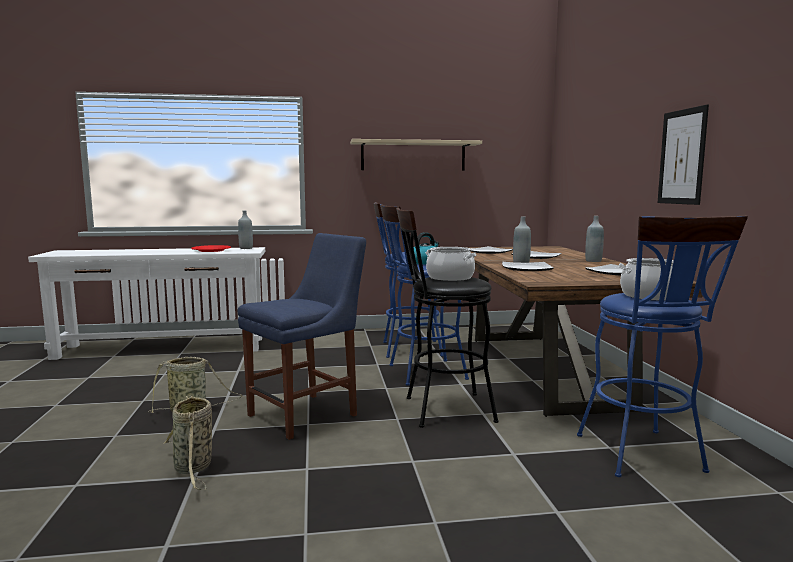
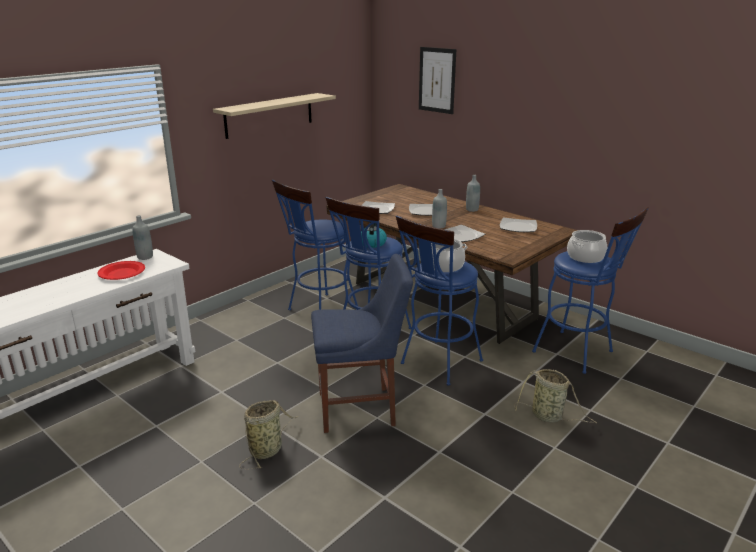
camera: 40 degrees left, 15 degrees up
(193, 468) = (372, 492): basket -> basket (549, 416)
(307, 414) = (361, 409): blue chair -> blue chair turned 75 degrees clockwise
(441, 410) = (437, 364): black stool -> blue stool
(682, 157) = (545, 134): picture -> picture (437, 80)

